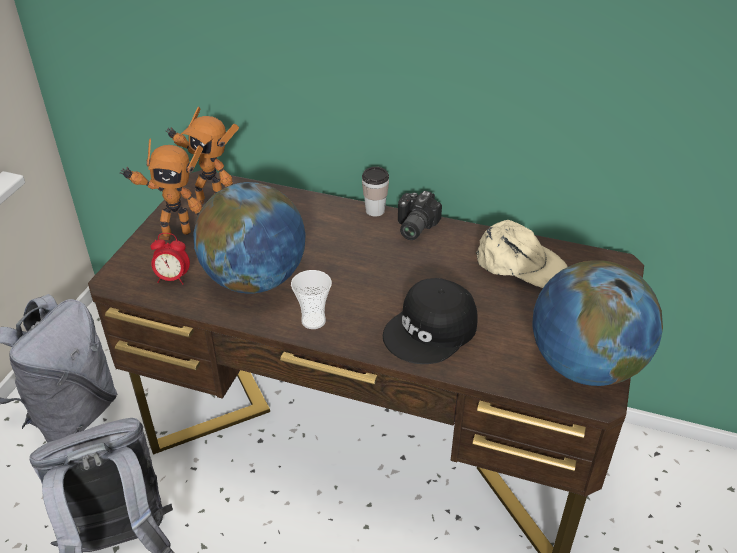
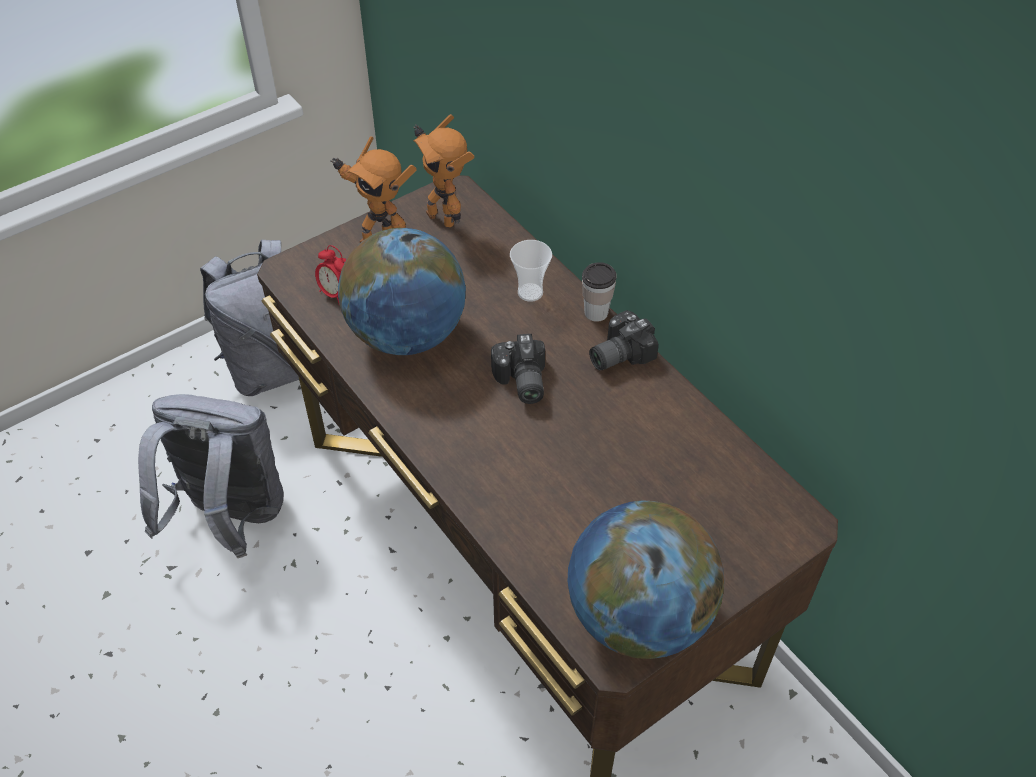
camera: 35 degrees right, 10 degrees up
(313, 321) = (420, 410): cup -> cup (530, 292)
(366, 271) = (520, 382): none -> camera
(431, 330) = (521, 485): black cap -> none
(521, 264) = (690, 461): beige cap -> none

